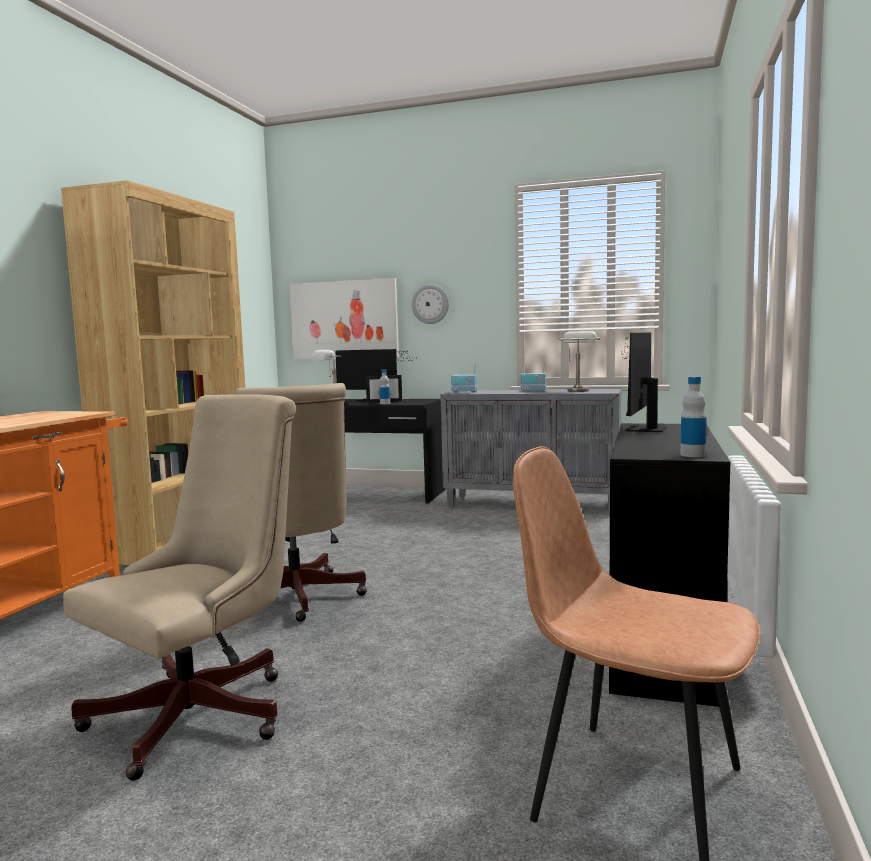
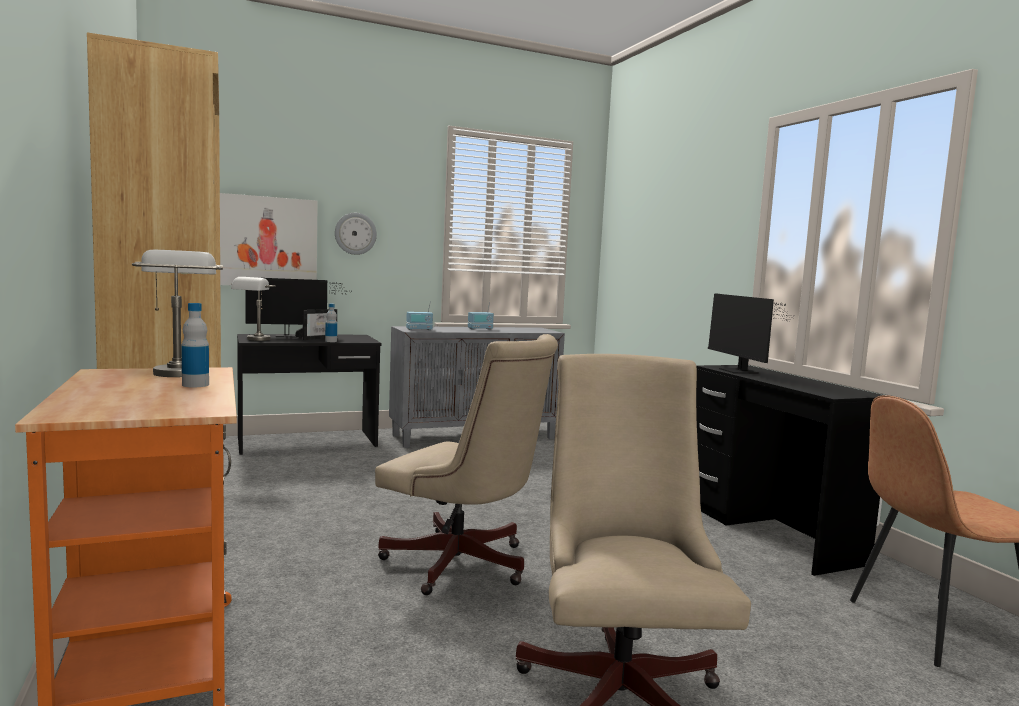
camera: 40 degrees left, 0 degrees up
(578, 390) = (517, 329): grey table lamp -> grey table lamp (177, 371)
(693, 455) = (858, 393): bottle -> bottle (195, 385)

